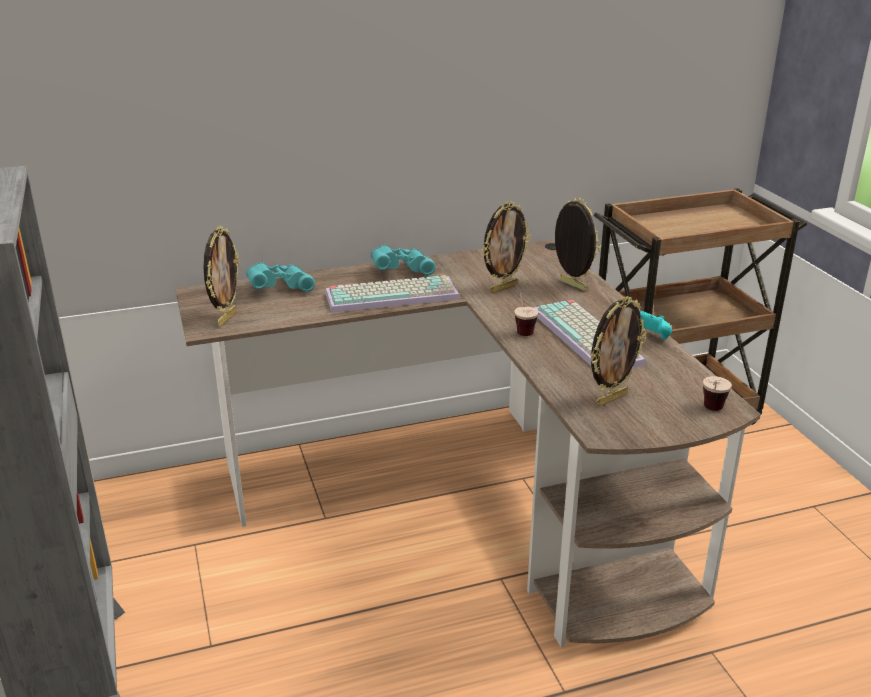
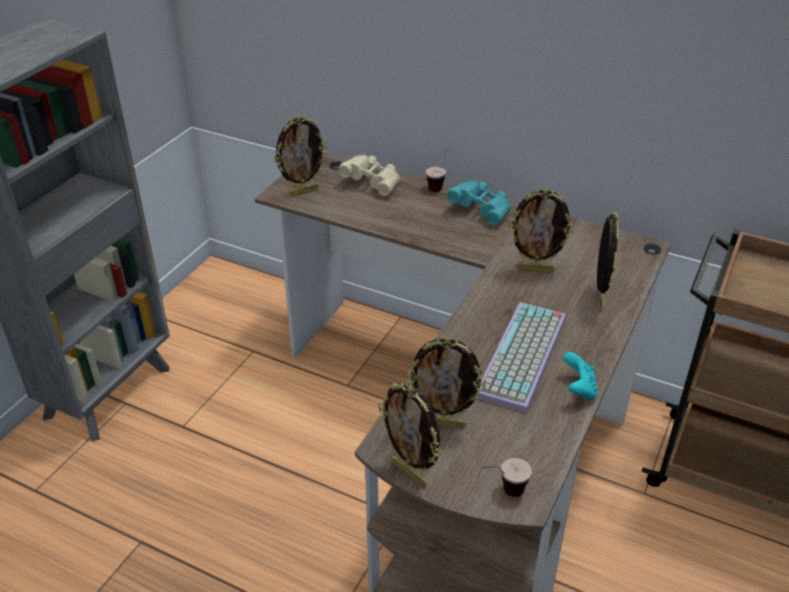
camera: 45 degrees right, 10 degrees up
(279, 288) = (372, 183): turquoise binoculars -> beige binoculars
(393, 295) = (440, 230): keyboard -> none
(521, 328) = (485, 316): cup -> cup (438, 185)
(644, 436) = (410, 473): none -> picture frame

